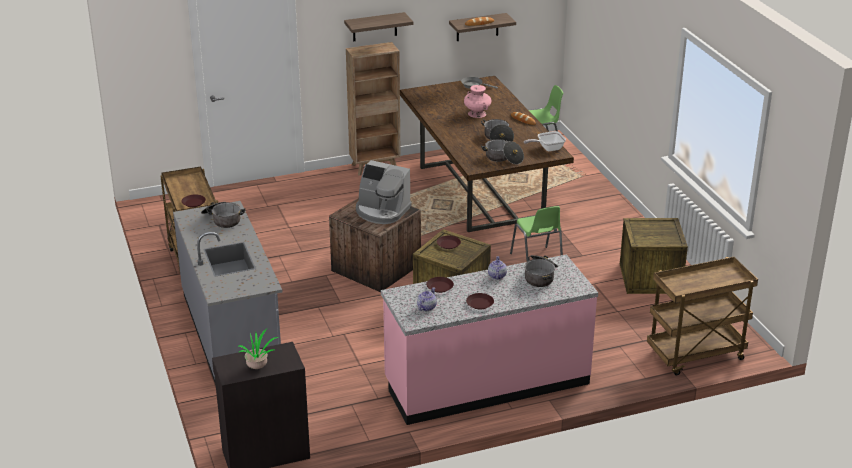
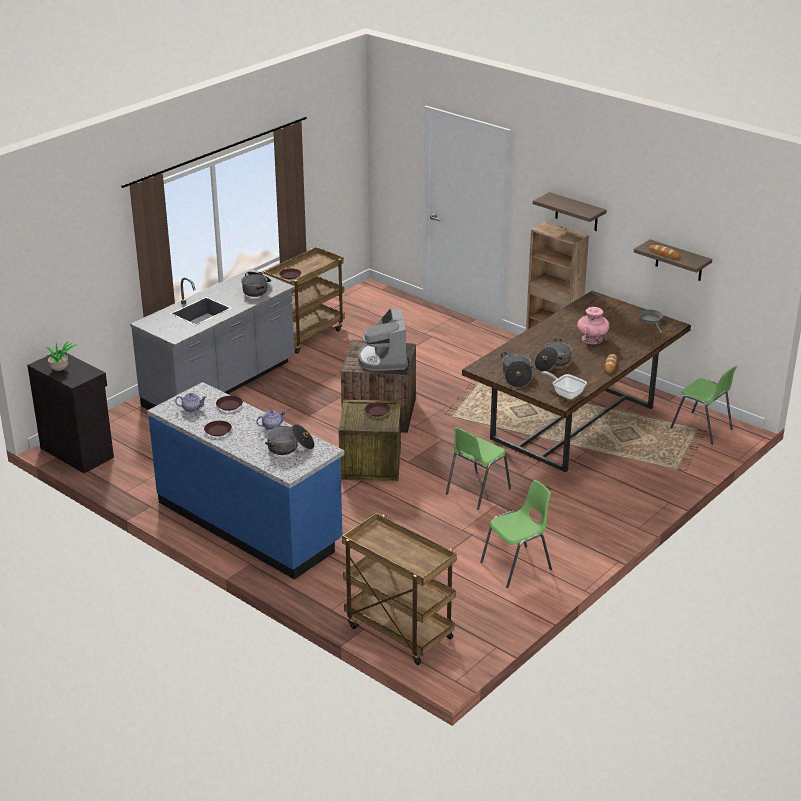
camera: 60 degrees right, 0 degrees up
(486, 383) = (249, 523): pink counter -> blue counter
(650, 278) = (517, 566): crate -> green chair

